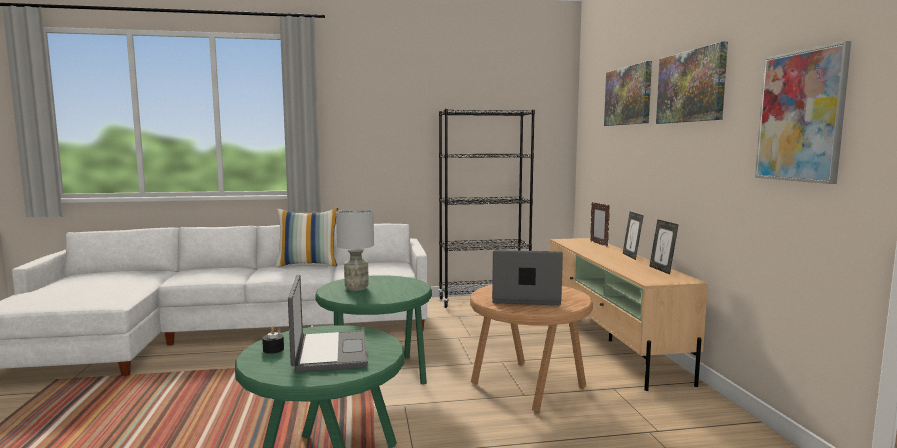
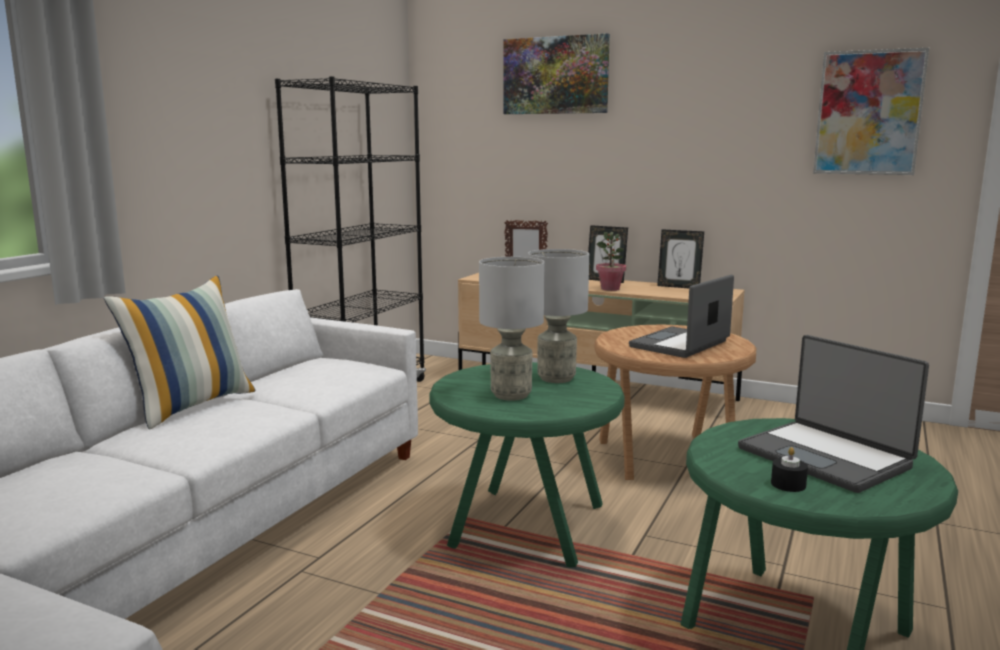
camera: 55 degrees left, 5 degrees up
(328, 353) = (826, 457): laptop -> laptop turned 150 degrees counterclockwise
(398, 289) = (556, 379): none -> grey table lamp
(606, 260) = (610, 289): none -> potted plant
(691, 86) = (694, 72): picture -> none

